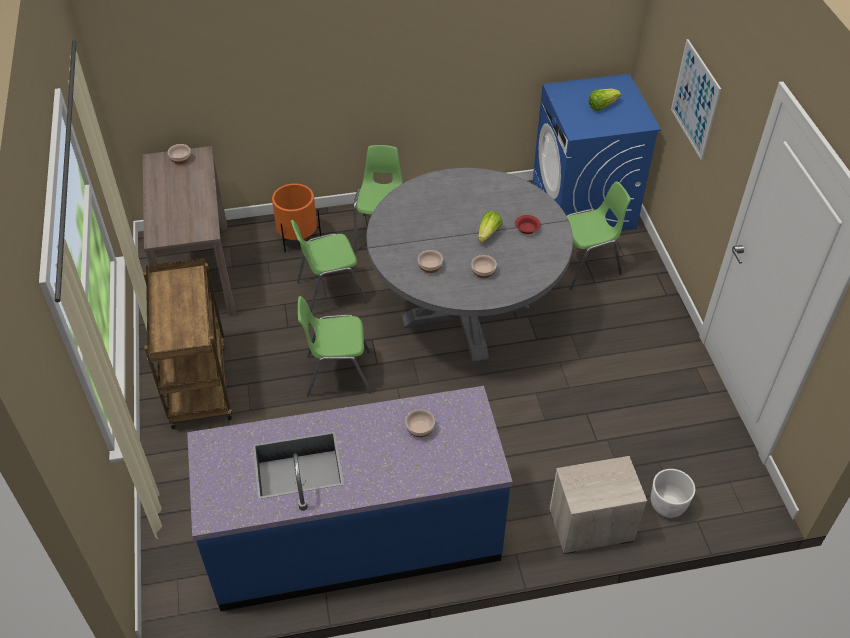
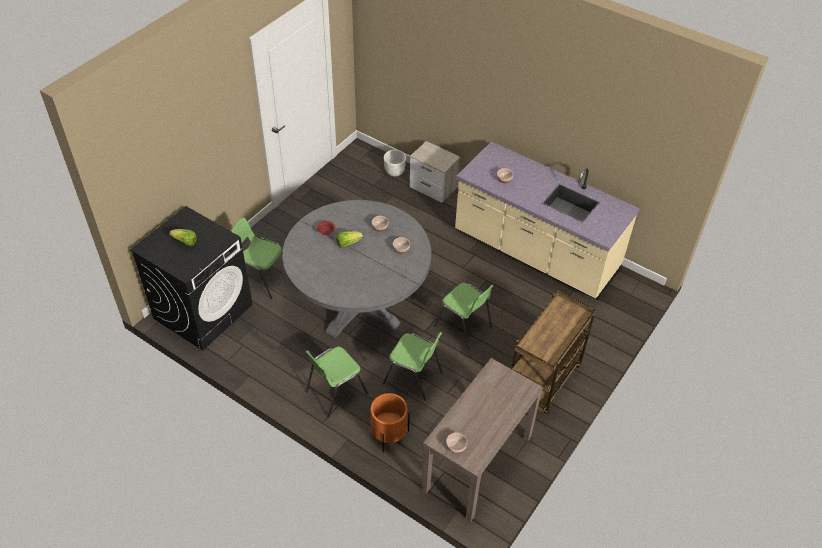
camera: 135 degrees left, 0 degrees up
(355, 538) = (535, 253): blue counter -> beige counter
(583, 205) = (203, 311): blue washing machine -> black washing machine
(695, 99) = (196, 150): picture -> none

